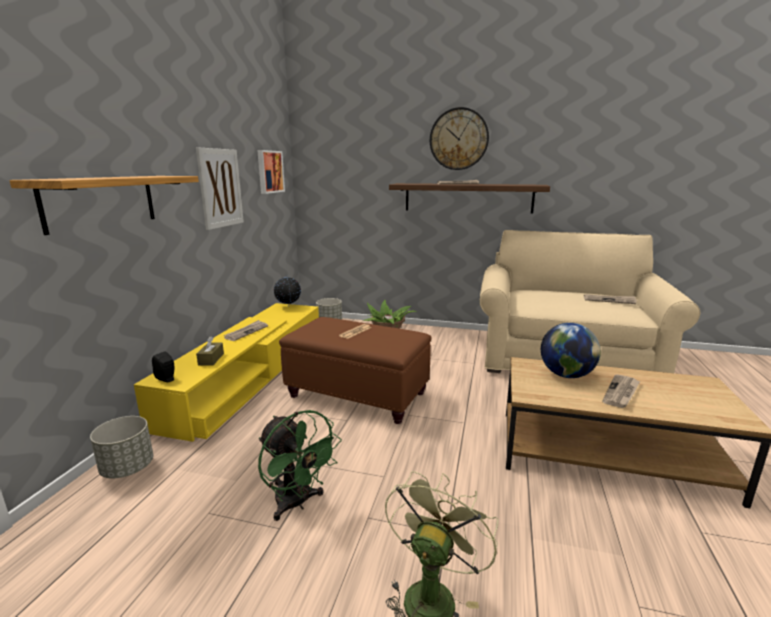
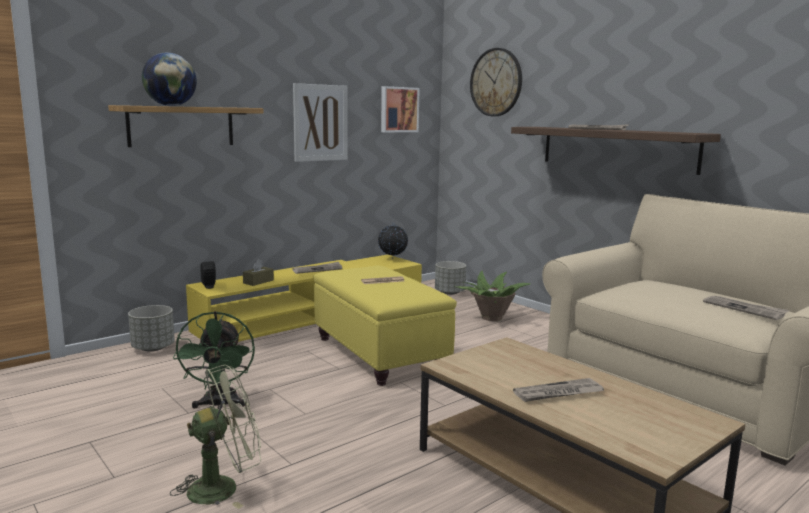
camera: 35 degrees right, 5 degrees down
(358, 395) = (380, 354): brown ottoman -> yellow ottoman
(459, 139) = (609, 71): wall clock -> wall clock (496, 82)
(566, 375) = (531, 364): globe -> globe (171, 106)

